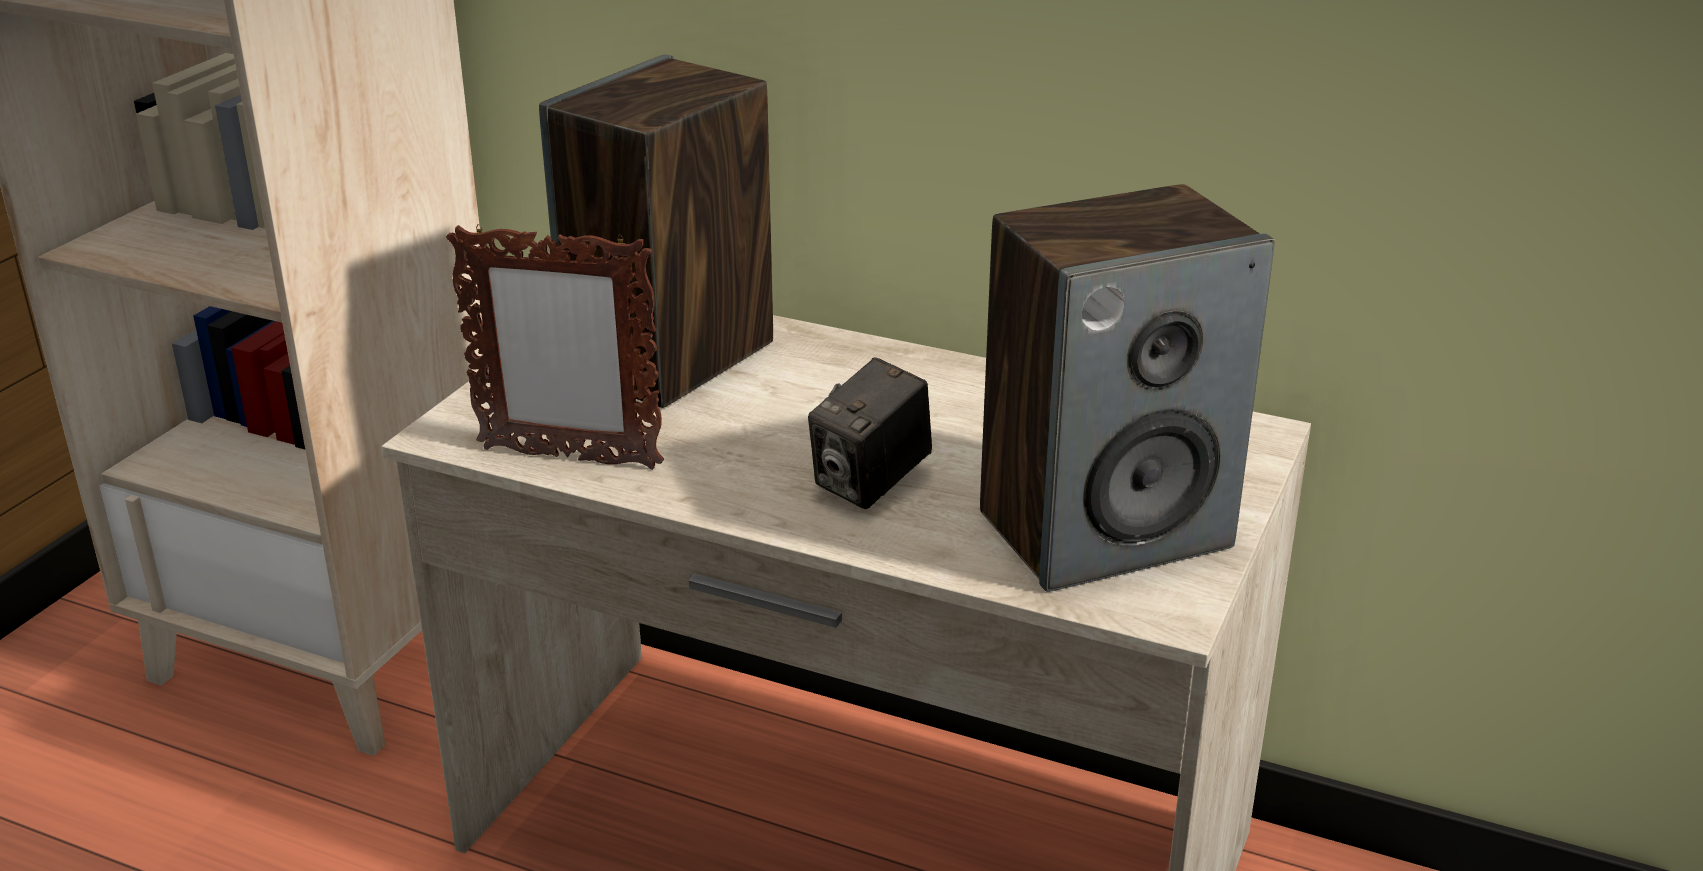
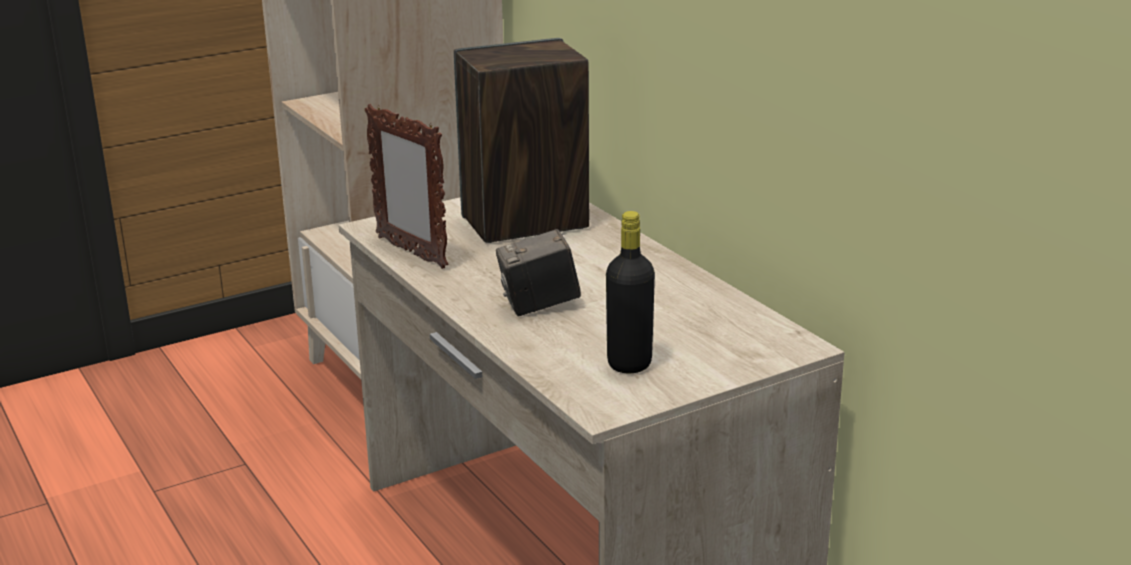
camera: 35 degrees right, 5 degrees down
(1105, 529) = (629, 363): speaker -> black bottle

